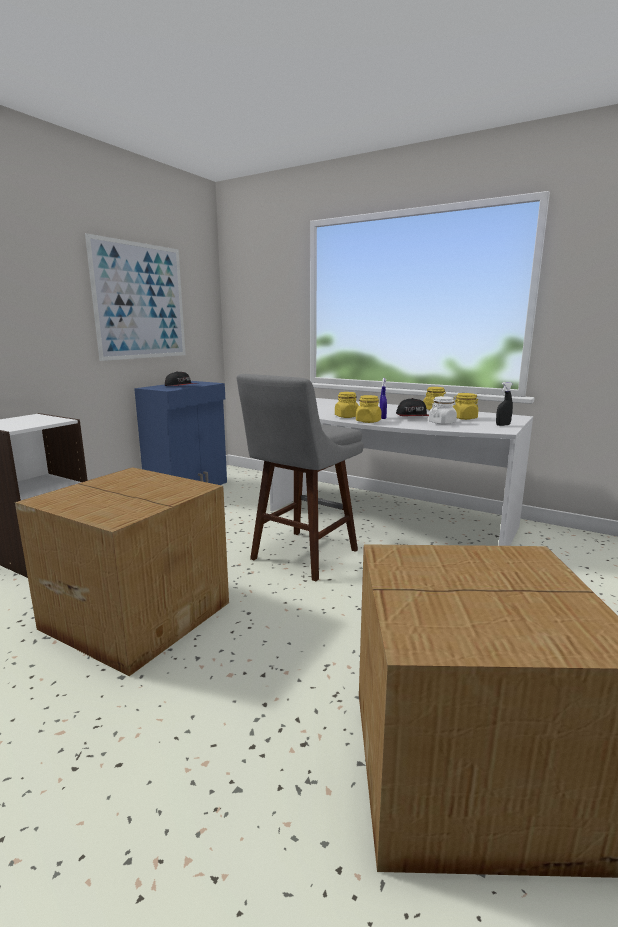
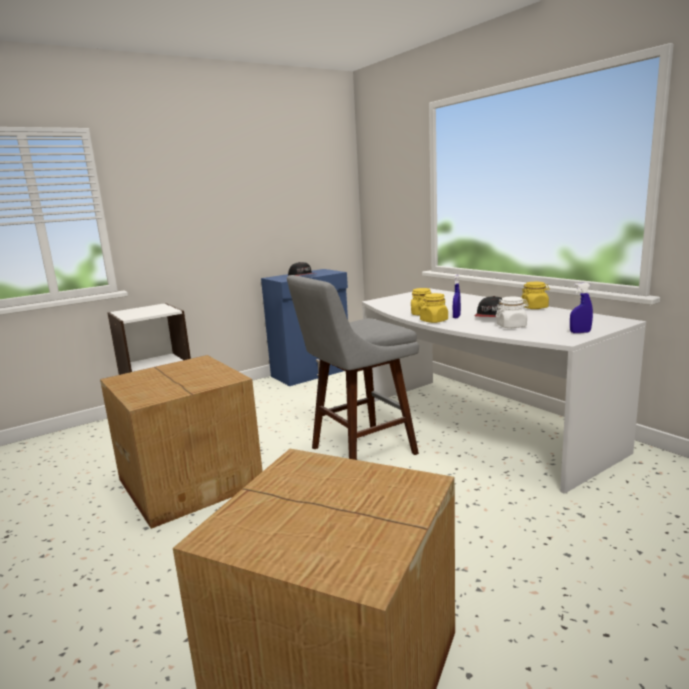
camera: 25 degrees right, 0 degrees up
(140, 301) = (268, 198): picture -> none
(464, 418) = (548, 321): yellow jar -> none
(503, 425) = (580, 332): black spray bottle -> blue spray bottle

